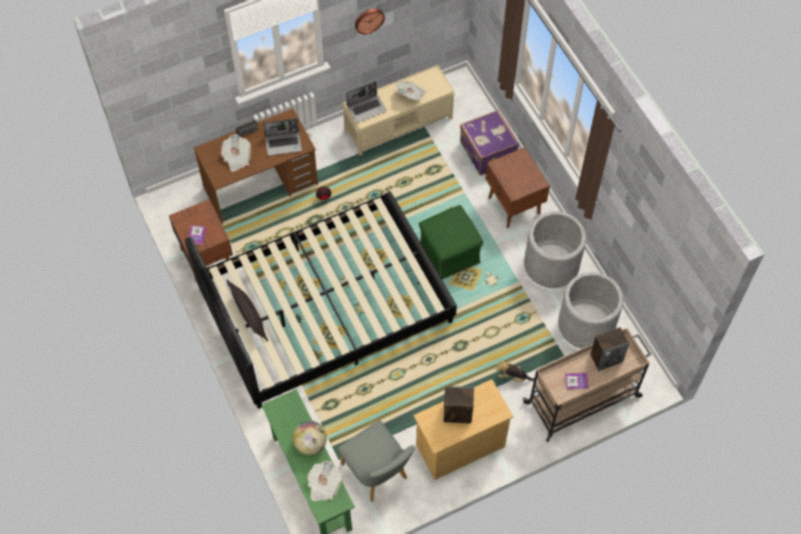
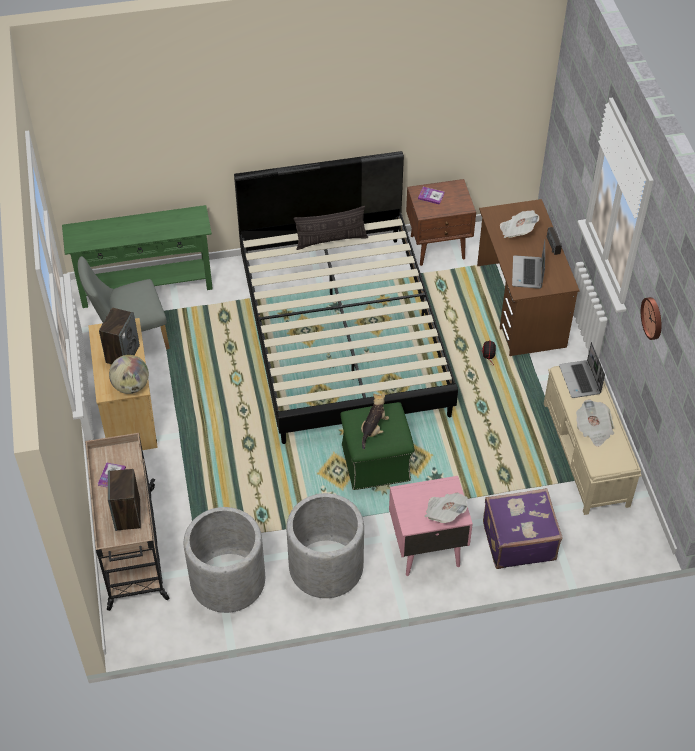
camera: 105 degrees right, 10 degrees down
(311, 443) = (146, 233): globe -> globe (131, 386)
(323, 485) = (98, 235): newspaper -> newspaper (444, 513)
(513, 377) = (189, 485): plush toy -> plush toy (373, 429)
(514, 206) = (426, 549): brown nightstand -> pink nightstand

